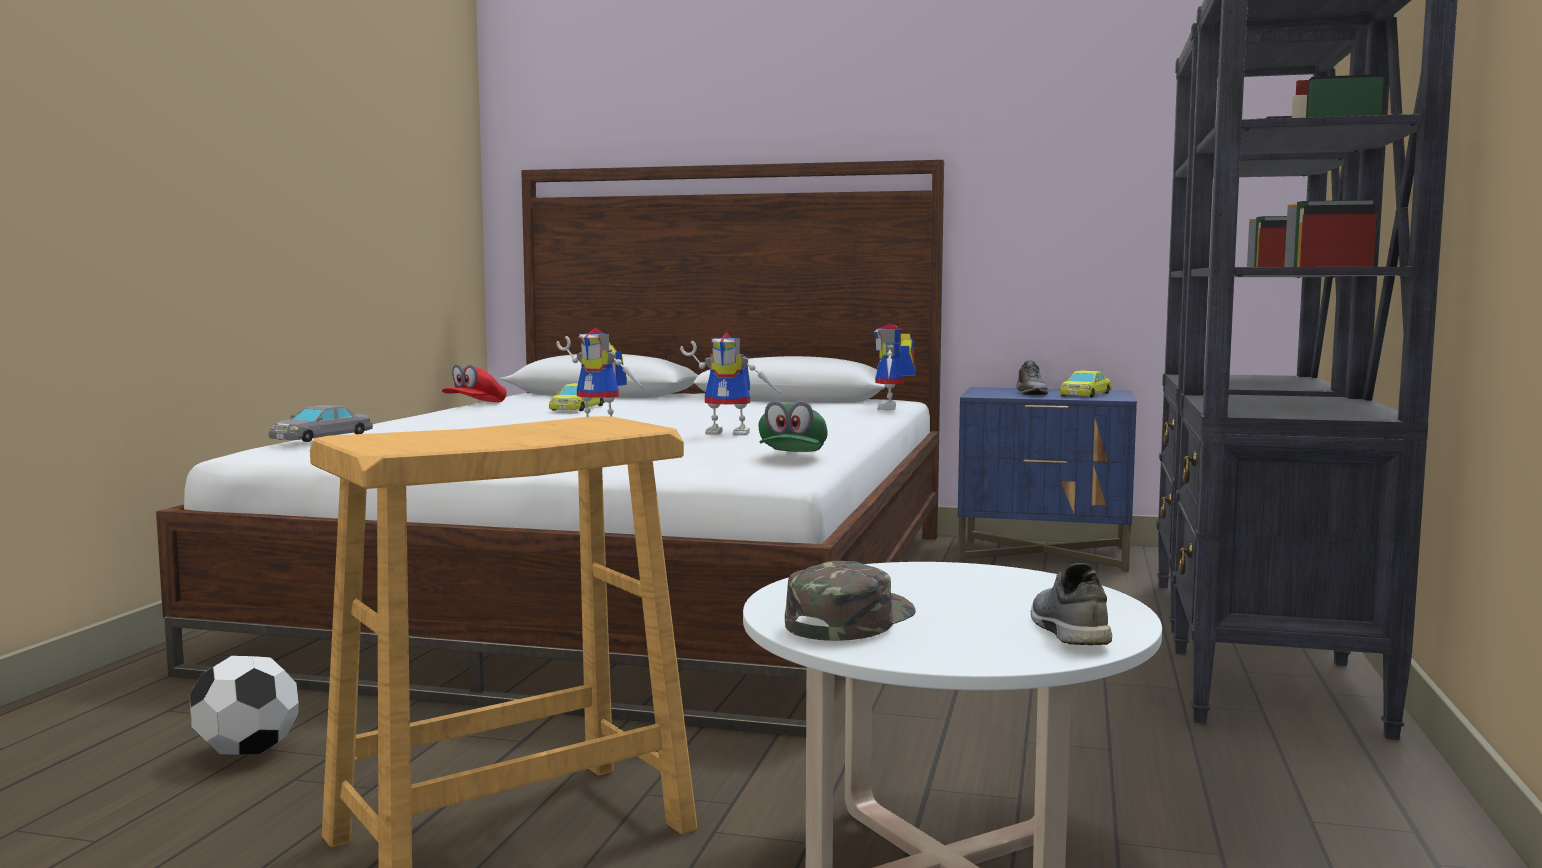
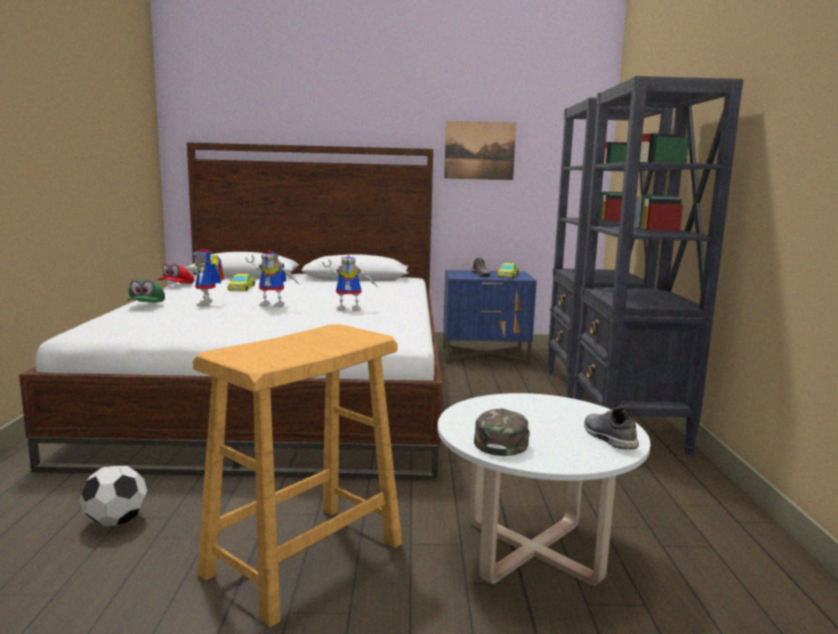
camera: 15 degrees left, 5 degrees up
(321, 436) = (113, 320): grey toy car -> none
(792, 457) = (400, 328): green cap -> green cap (146, 306)
(893, 408) = (416, 286): toy robot -> toy robot (208, 304)
(1034, 159) = (479, 150): none -> picture

